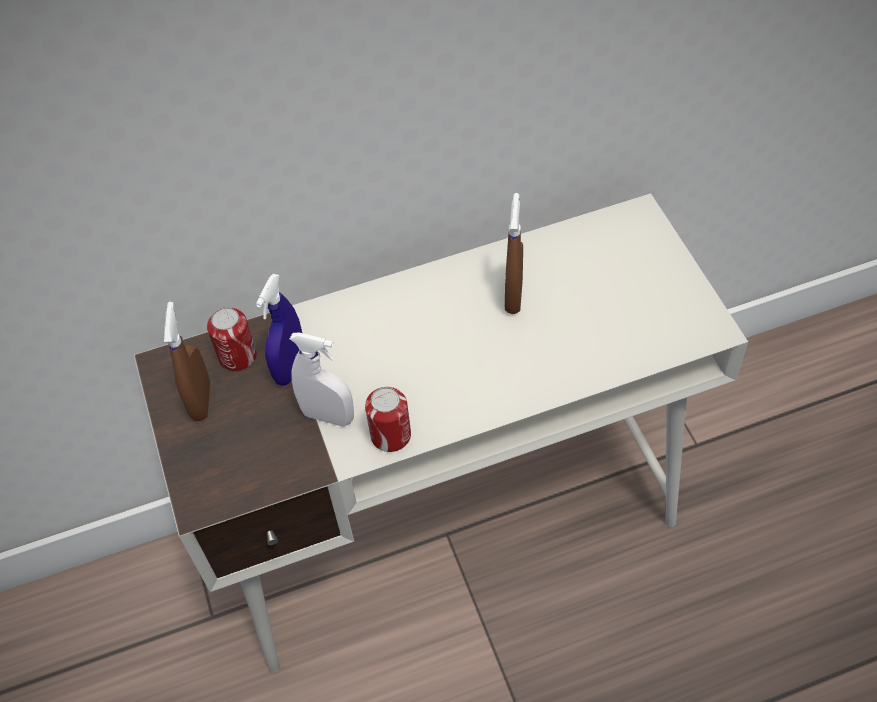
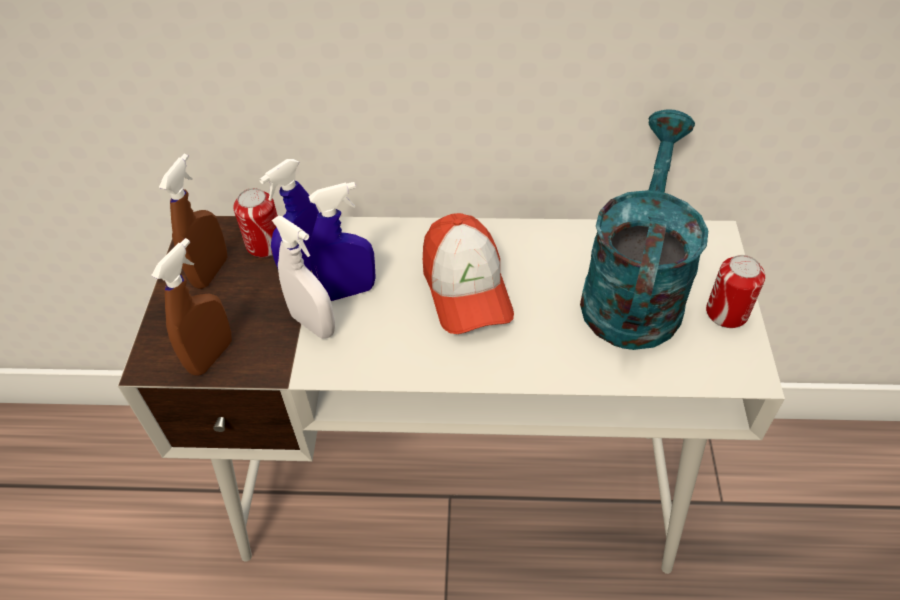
camera: 20 degrees right, 5 degrees down
(343, 374) = (348, 291): none -> blue spray bottle
(391, 435) = (361, 363): can -> can (726, 313)
(448, 335) = (466, 288): none -> cap
(513, 296) = (549, 273): brown spray bottle -> brown spray bottle (211, 356)
(592, 287) = (633, 289): none -> turquoise watering can

